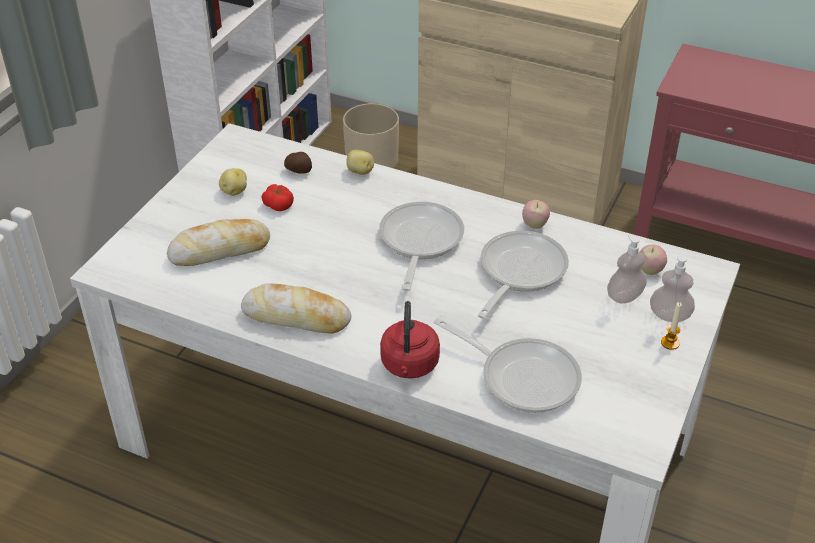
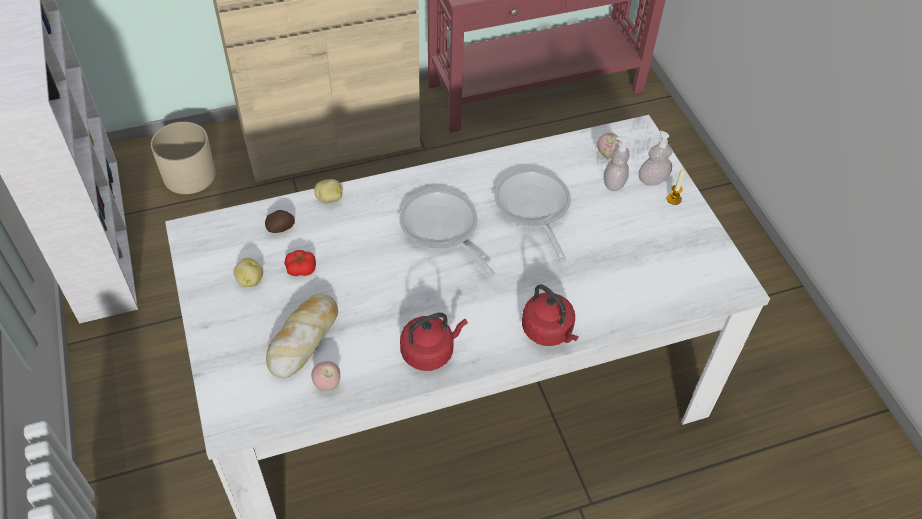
camera: 45 degrees left, 10 degrees up
(296, 317) = (430, 351): bread -> red kettle
(522, 376) = (622, 286): frying pan -> none
(534, 225) = (501, 165): apple -> apple (327, 384)

